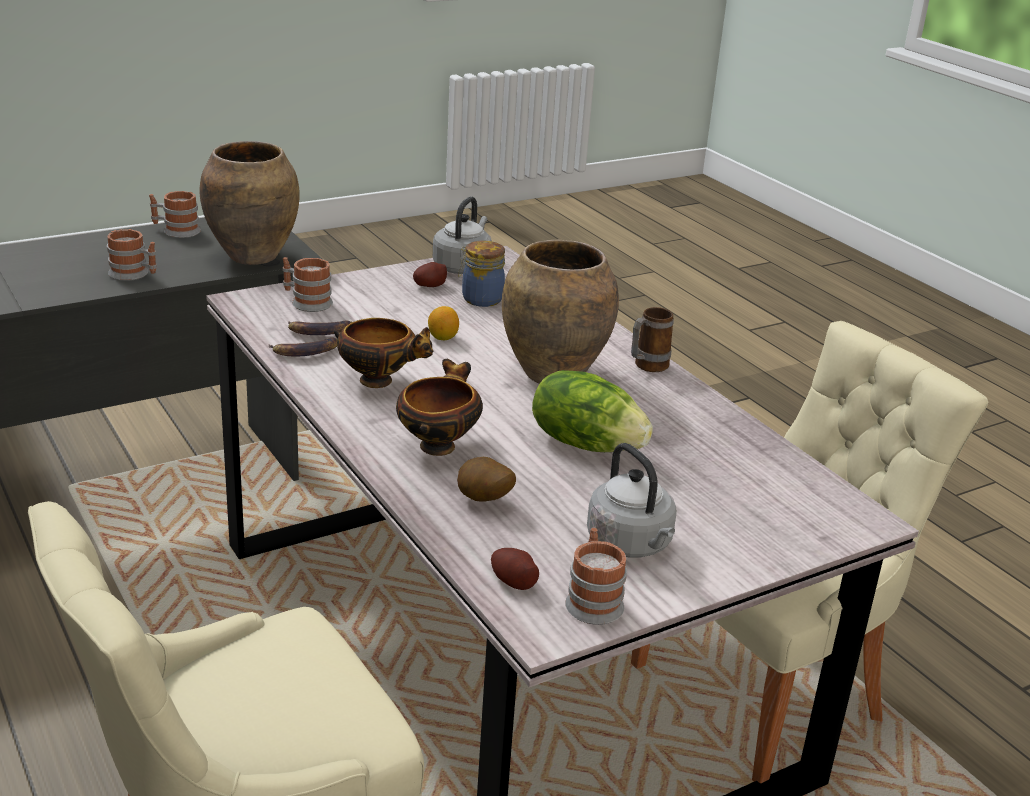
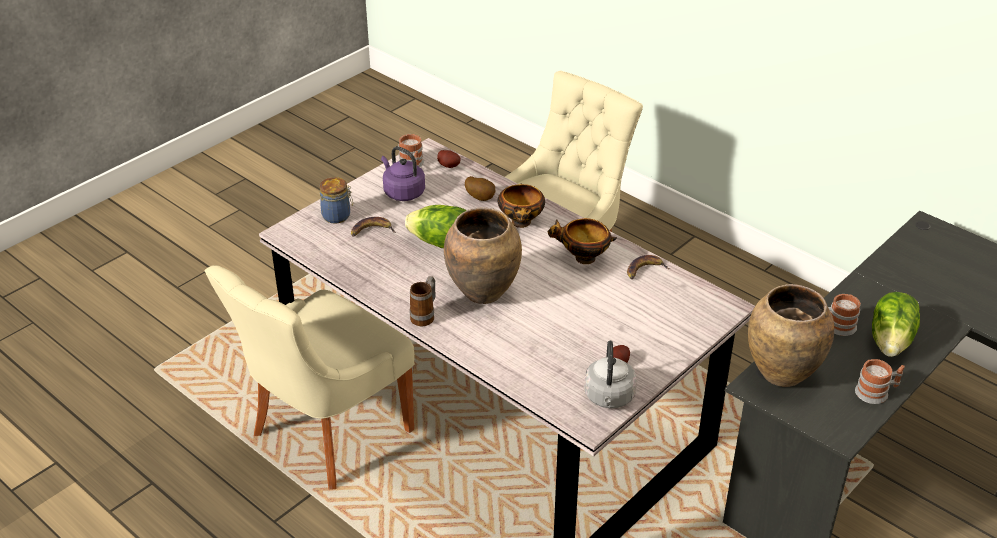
camera: 165 degrees right, 10 degrees up
(94, 254) = (891, 341): none -> lettuce
(306, 302) = (686, 317): mug -> none
(319, 331) = (651, 290): banana -> banana (371, 230)
(443, 337) = (571, 307): lemon -> none
(480, 299) = (571, 358): jar -> jar (337, 216)
(631, 545) = (402, 192): grey kettle -> purple kettle

